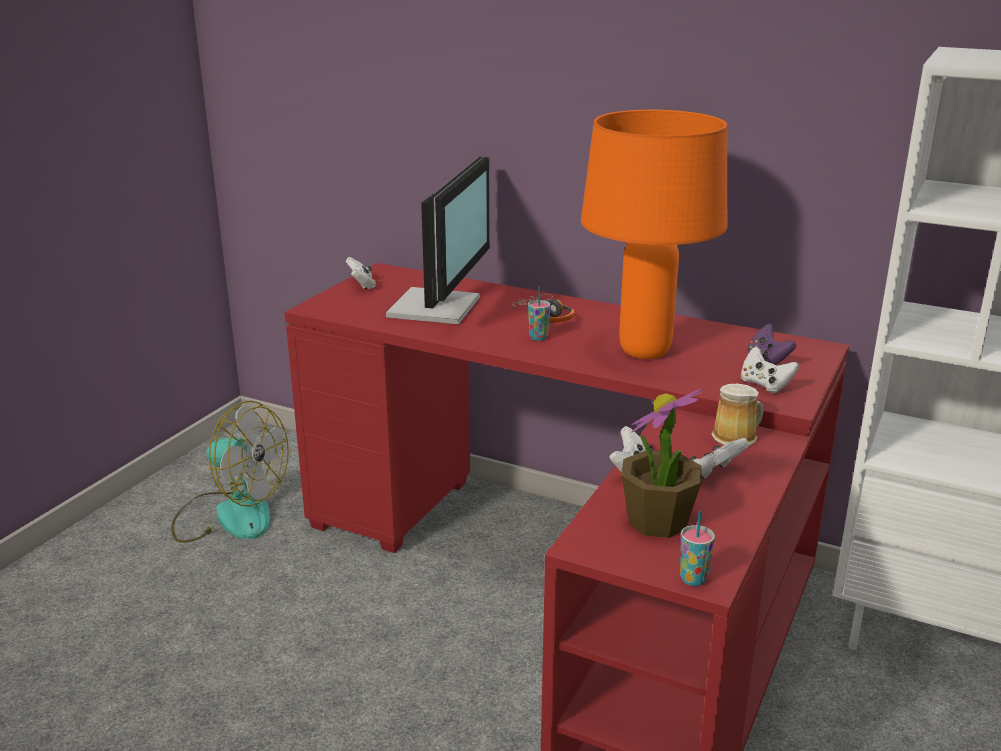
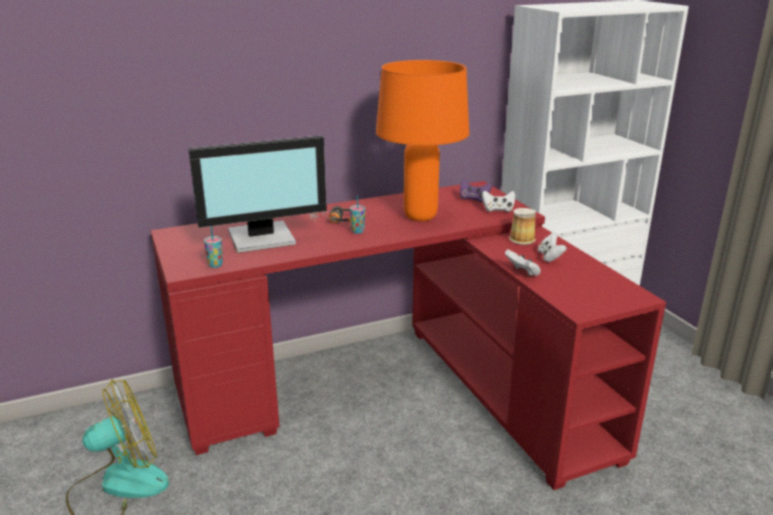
camera: 50 degrees left, 0 degrees up
(362, 285) = (179, 246): white game controller -> none
(439, 307) = (263, 238): monitor -> monitor turned 105 degrees clockwise
(657, 521) = (578, 286): potted plant -> none
(693, 579) = (637, 299): cup -> cup (215, 265)

